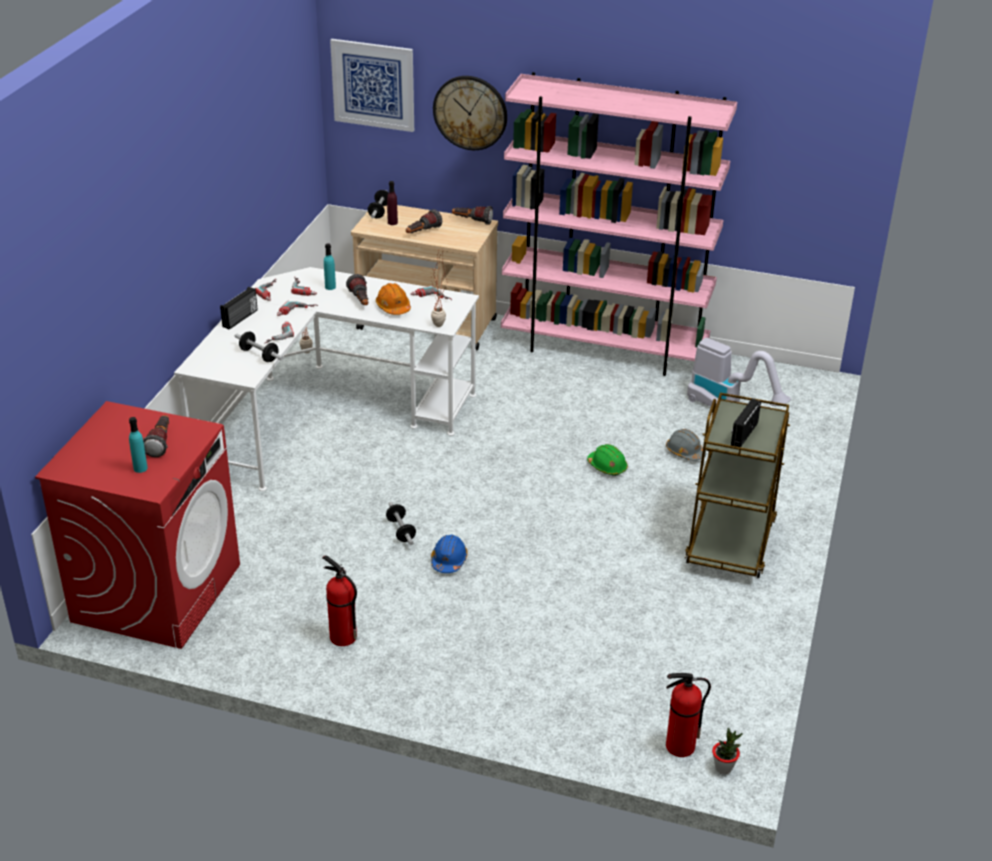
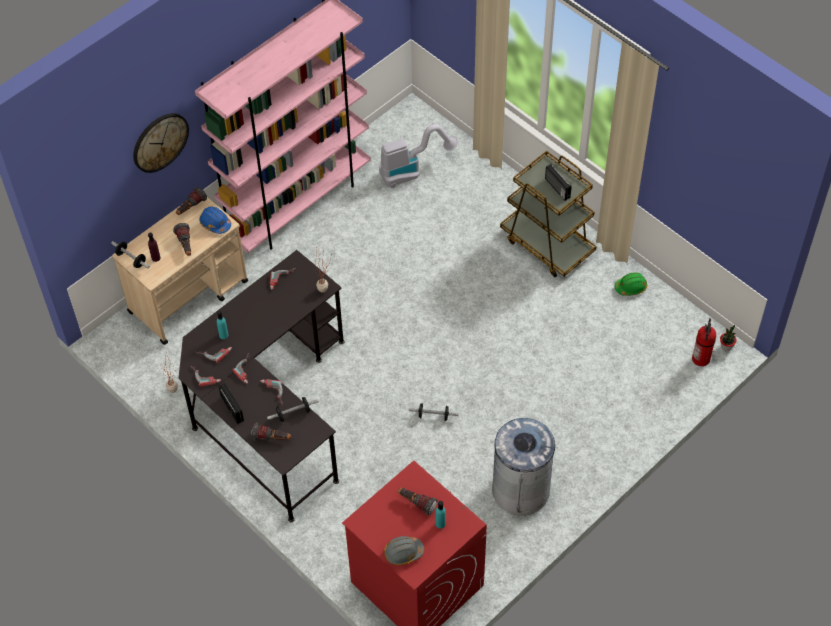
camera: 60 degrees left, 20 degrees up
(325, 415) = (269, 409): white desk -> black desk
(342, 636) = (521, 489): fire extinguisher -> grey trash can
(360, 301) = (257, 324): flashlight -> flashlight (272, 438)
(373, 84) = (86, 183): picture -> none
(393, 307) = (279, 307): orange hard hat -> none
(449, 560) = (480, 401): blue hard hat -> blue hard hat (215, 223)
(607, 466) = (435, 270): green hard hat -> green hard hat (631, 287)
(685, 452) = (446, 220): grey hard hat -> grey hard hat (403, 552)

